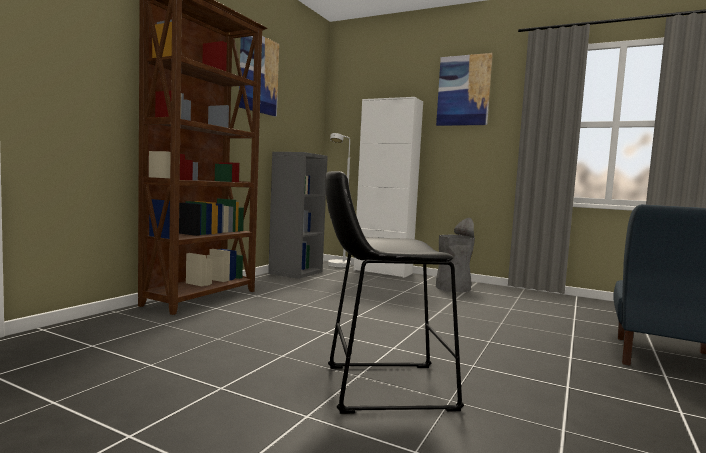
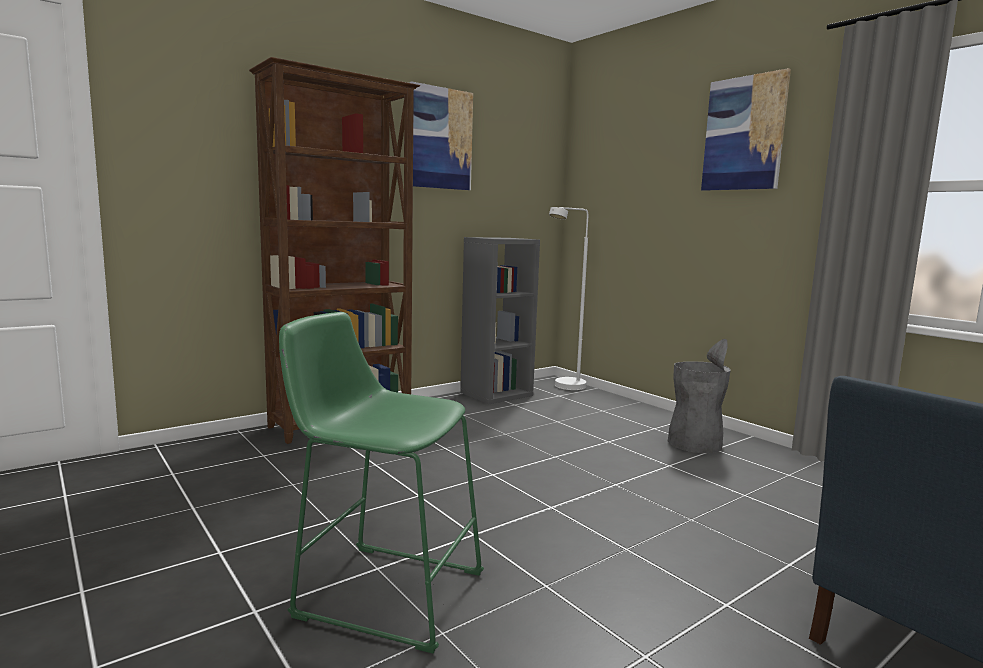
camera: 25 degrees right, 5 degrees up
(380, 387) = (382, 591): black stool -> green stool
(382, 272) = (619, 403): white cabinet -> none

